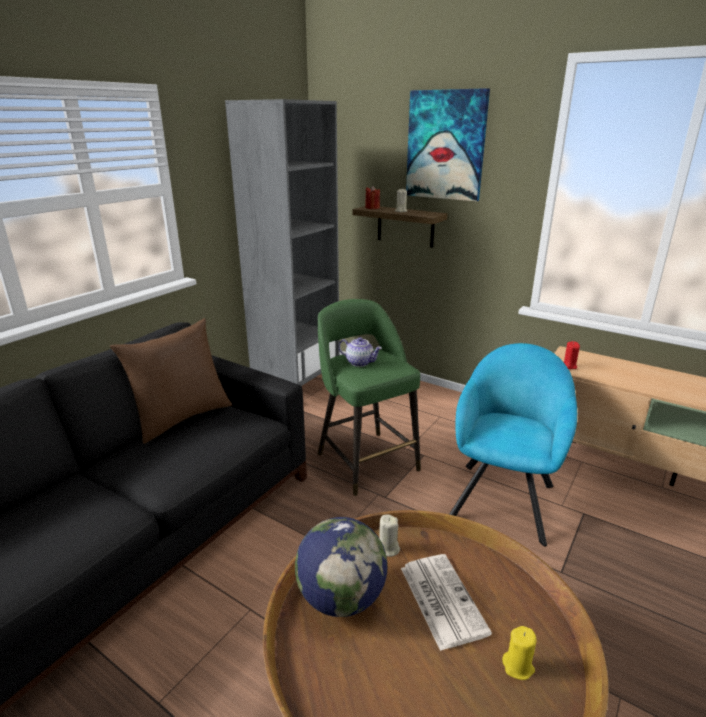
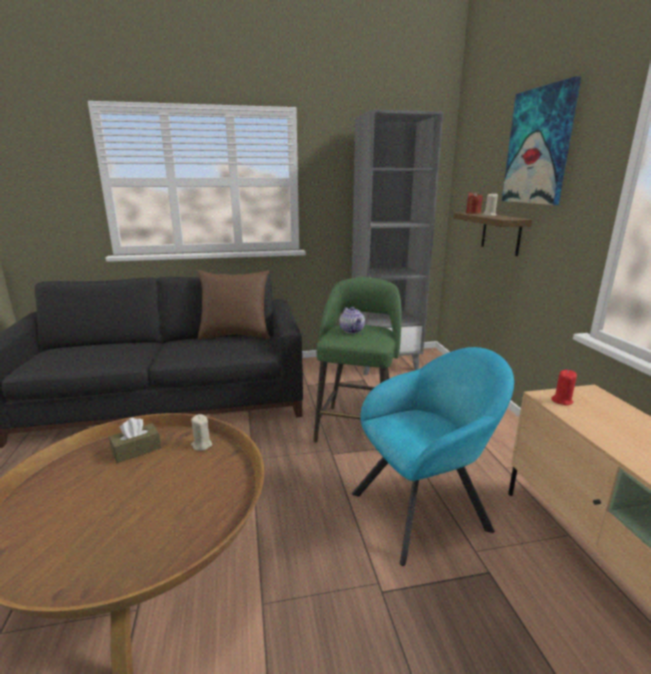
camera: 45 degrees right, 5 degrees down
(341, 598) = (136, 450): globe -> brown tissue box
(441, 599) = (172, 486): newspaper -> none
(518, 666) = (130, 549): yellow candle -> none

